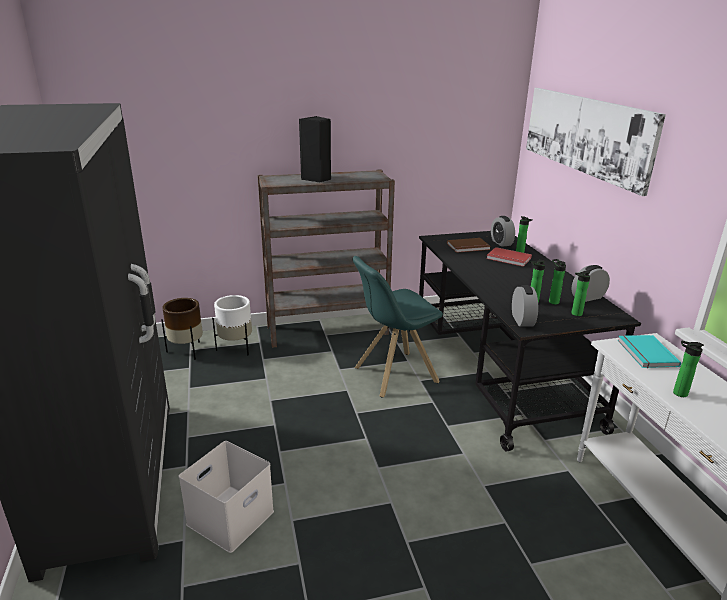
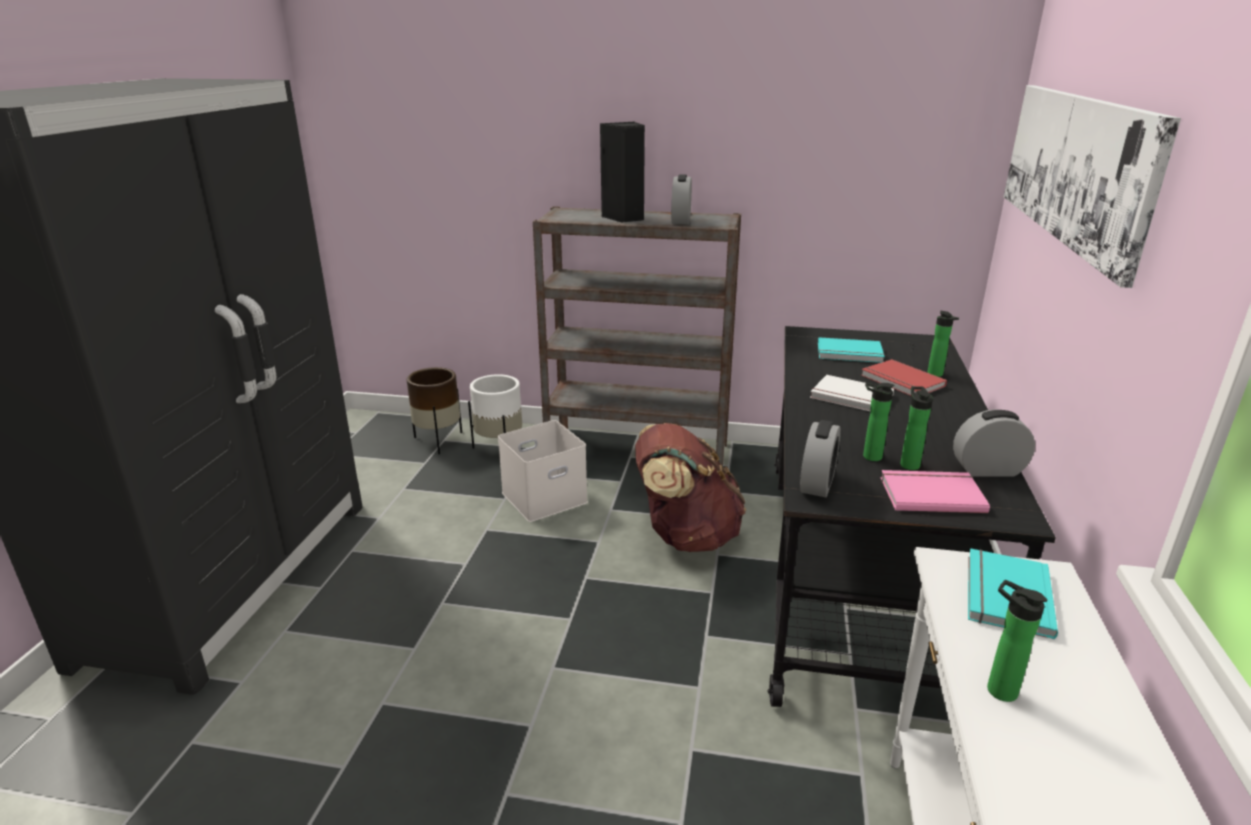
camera: 25 degrees right, 0 degrees up
(230, 519) = (312, 675): white storage box -> white storage box (543, 498)
(395, 374) = (685, 536): turquoise chair -> brown backpack
(469, 247) = (850, 353): brown book -> turquoise book
(493, 272) = (851, 397): none -> white book
(501, 243) = (915, 355): alarm clock -> alarm clock (681, 220)
(575, 314) = (930, 493): bottle -> pink book

